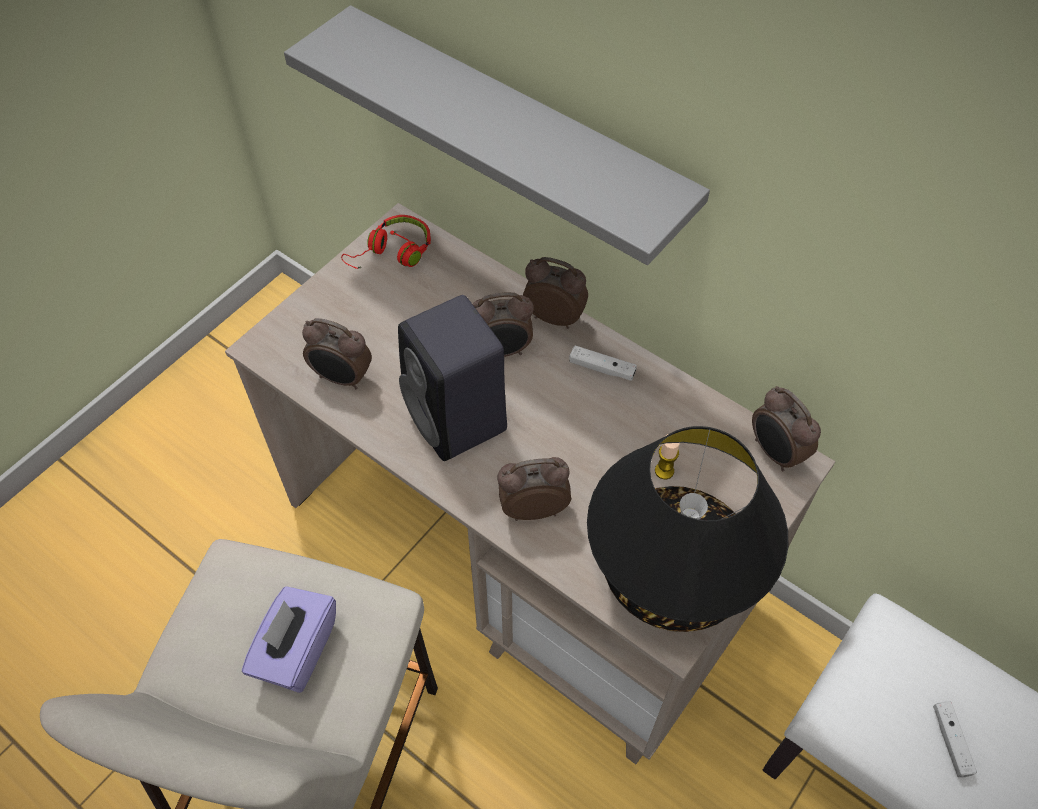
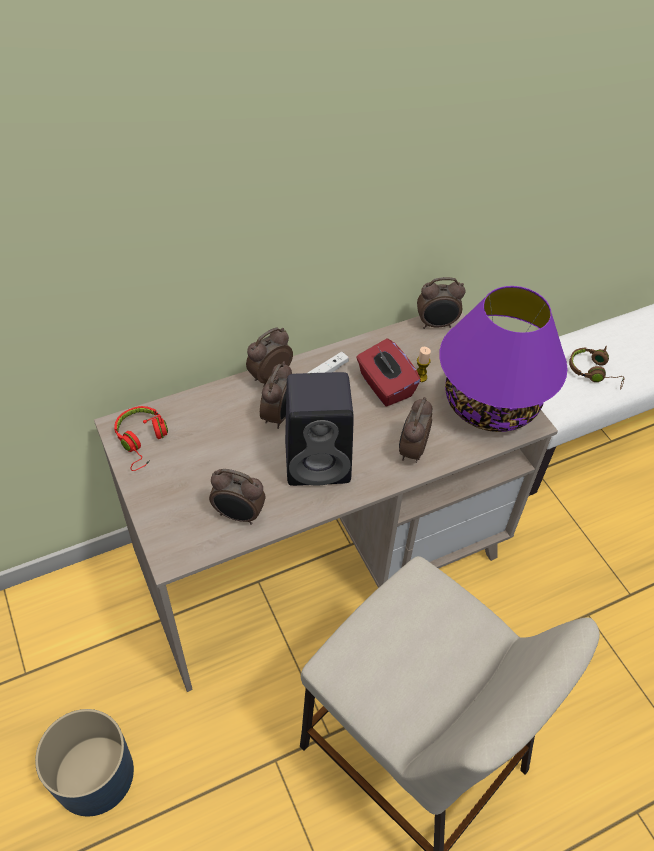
camera: 65 degrees left, 5 degrees down
(179, 472) = (94, 775): none -> blue planter
(296, 650) = (429, 641): purple tissue box -> none
(342, 378) = (238, 515): alarm clock -> alarm clock turned 60 degrees clockwise
(516, 135) = (192, 279): grey shelf -> none
(620, 438) = (385, 386): none -> red tissue box
(674, 572) = (490, 403): black table lamp -> purple table lamp
(950, 741) = (594, 372): white game controller -> brown headphones

